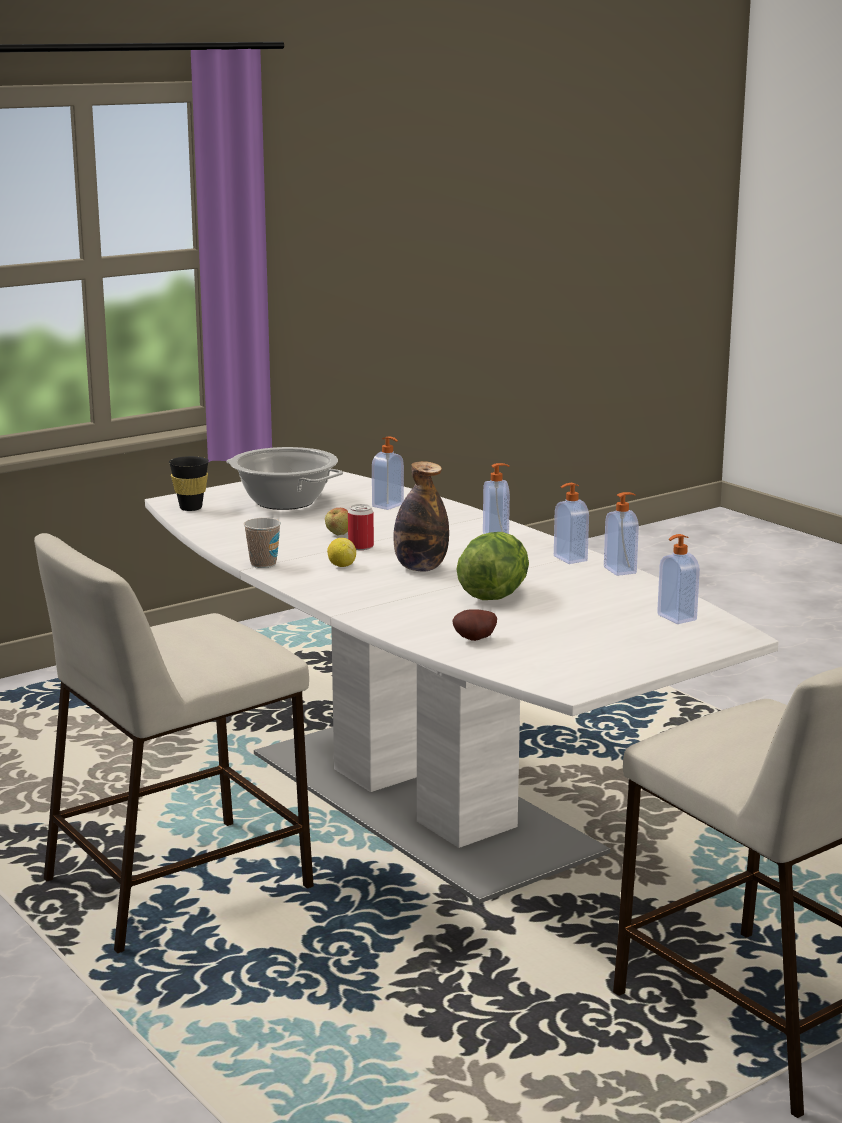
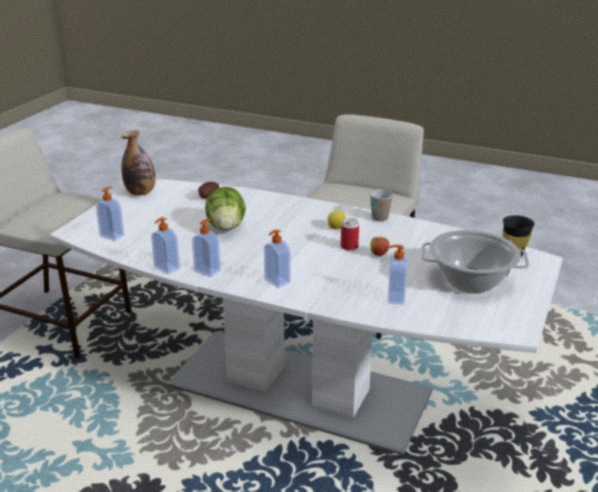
camera: 150 degrees right, 10 degrees up
(420, 568) = (290, 238): bottle -> bottle (141, 193)

